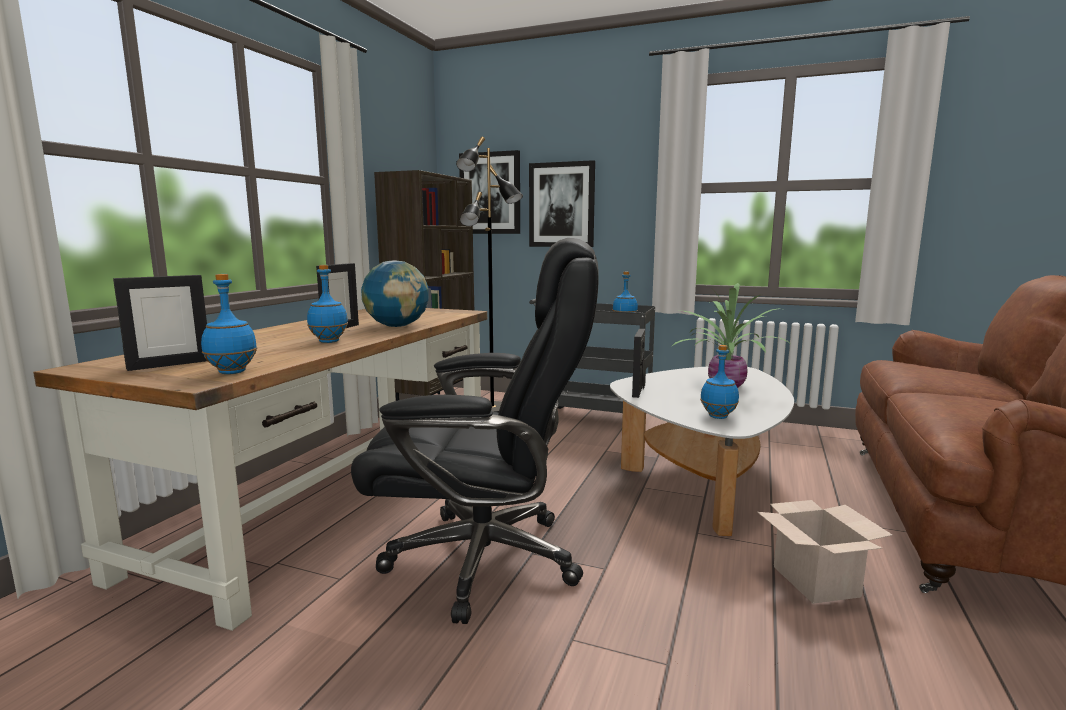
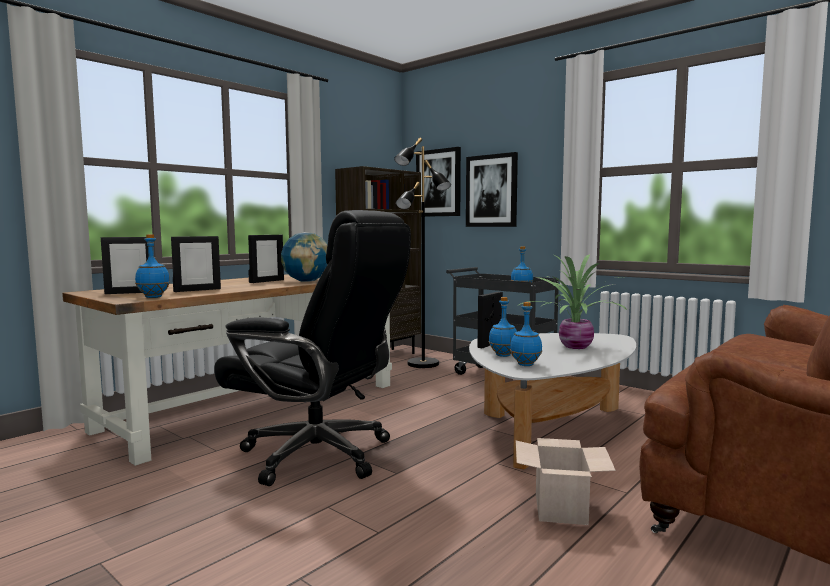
camera: 20 degrees right, 5 degrees down
(272, 352) = (197, 290): none -> picture frame
(328, 341) = (242, 287): blue bottle -> blue bottle (502, 355)

